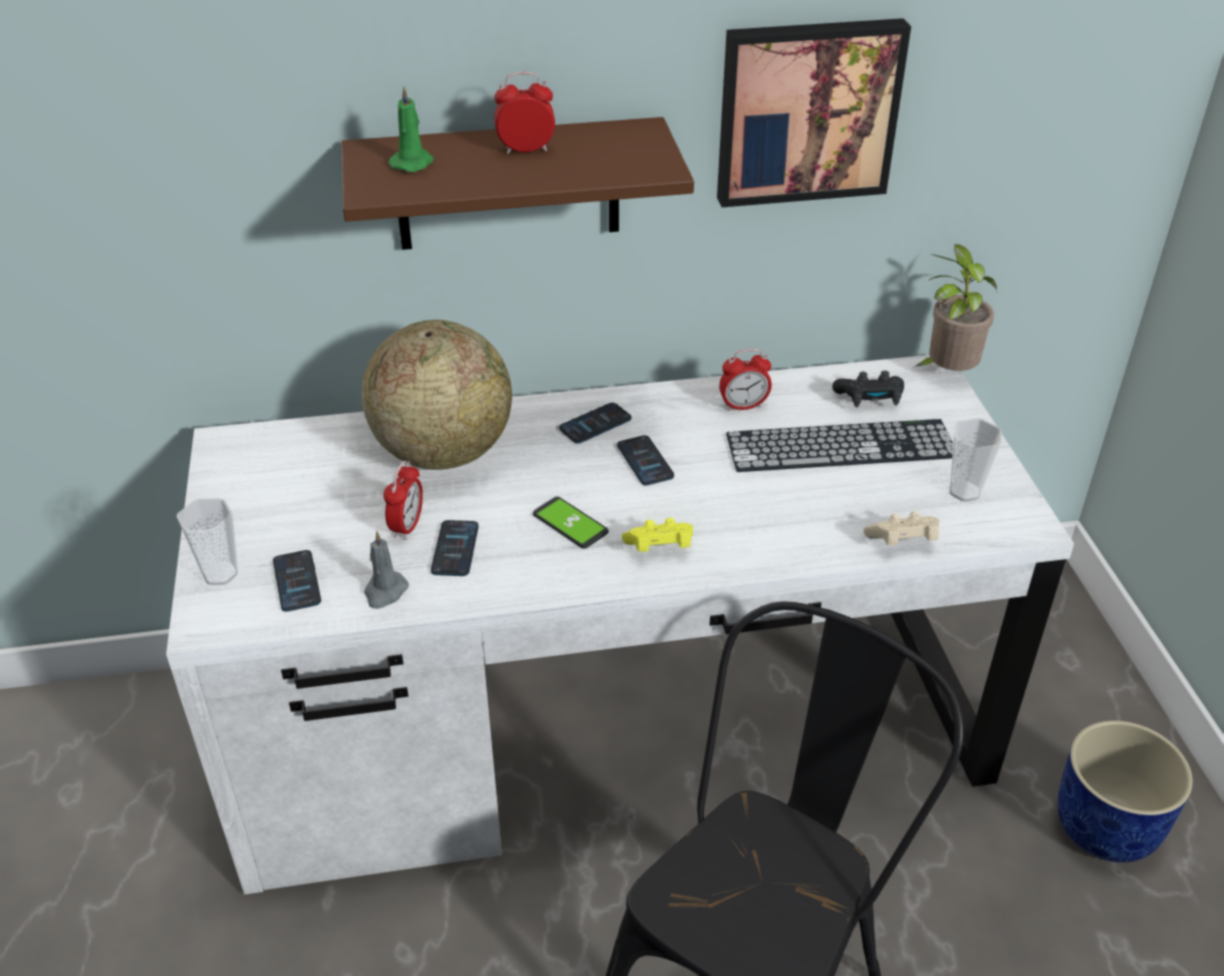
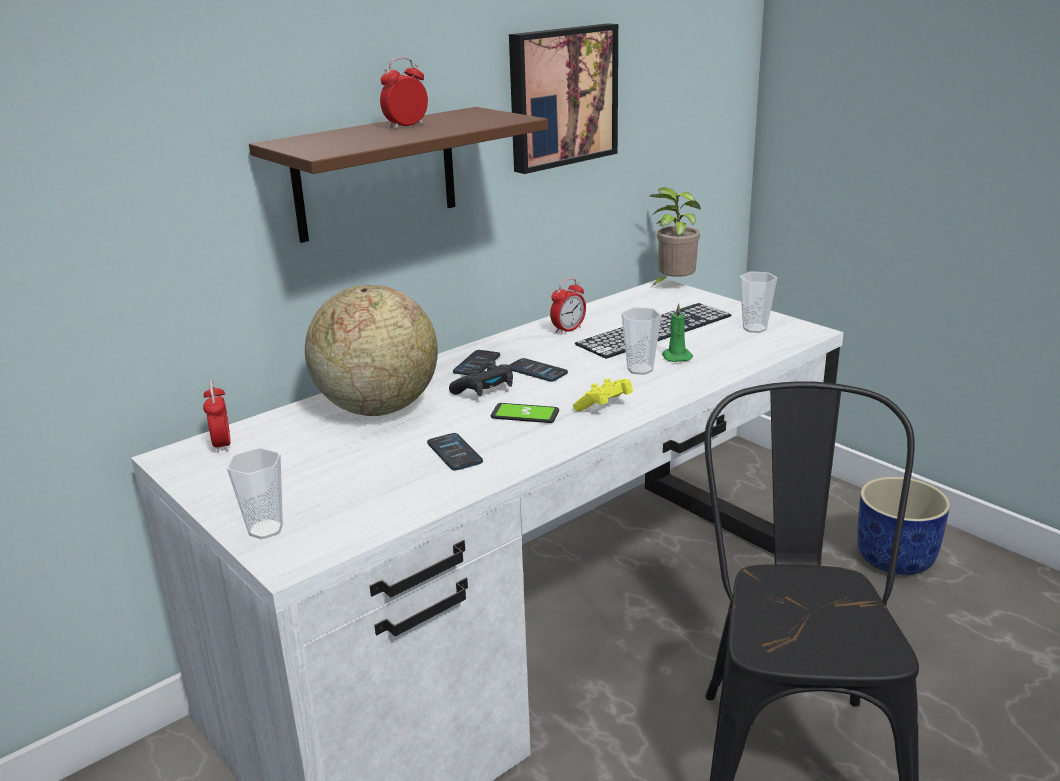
camera: 30 degrees left, 15 degrees down
(297, 581) = (343, 511): phone -> none
(385, 592) = (428, 492): grey candle -> none
(407, 526) = (399, 453): alarm clock -> alarm clock (222, 444)
(413, 163) = (329, 140): green candle -> green candle (676, 356)
(756, 505) = (640, 369): none -> cup
(870, 400) = (644, 307): black game controller -> black game controller (485, 391)
(902, 542) = (751, 359): beige game controller -> none

